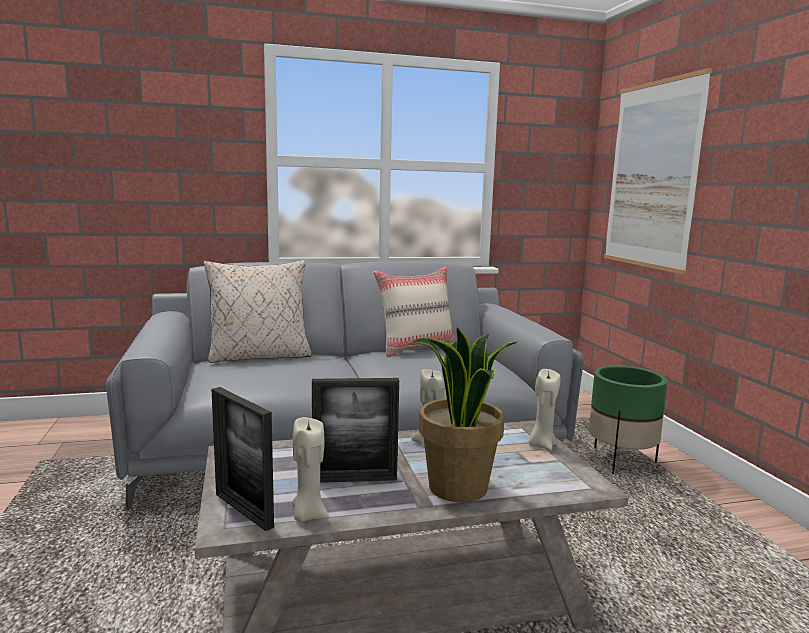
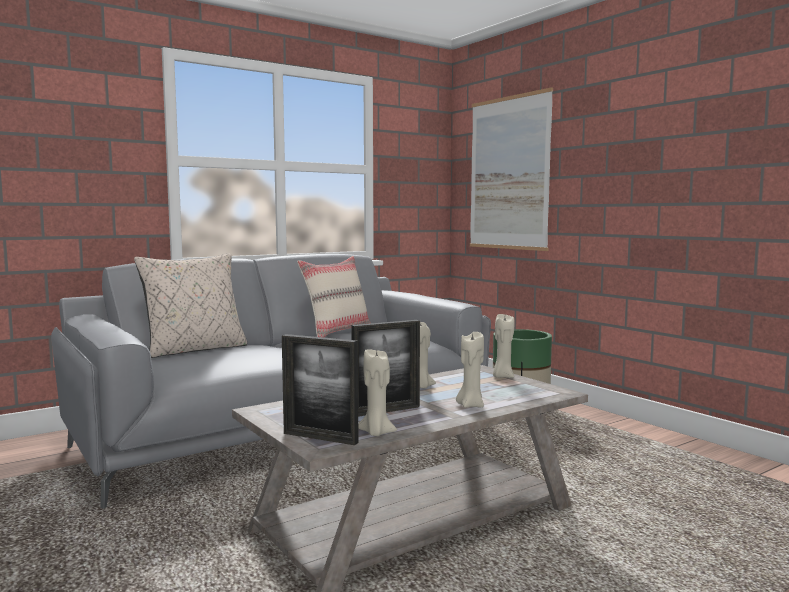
camera: 20 degrees left, 5 degrees down
(458, 489) = (470, 405): potted plant -> beige candle

